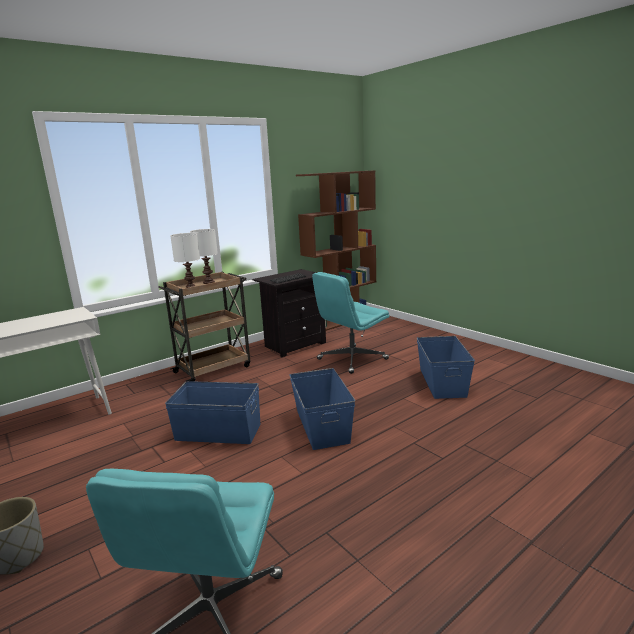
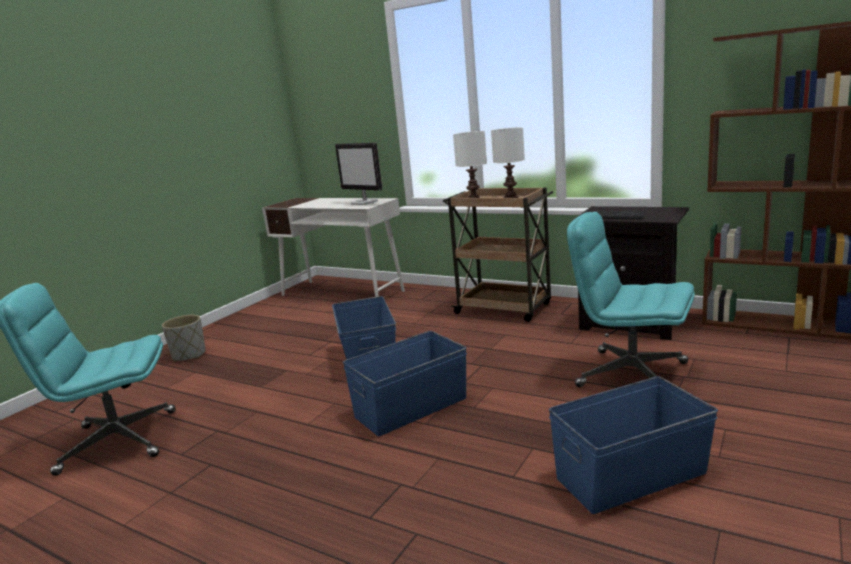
camera: 70 degrees right, 0 degrees up
(63, 316) = (365, 202): none -> monitor

